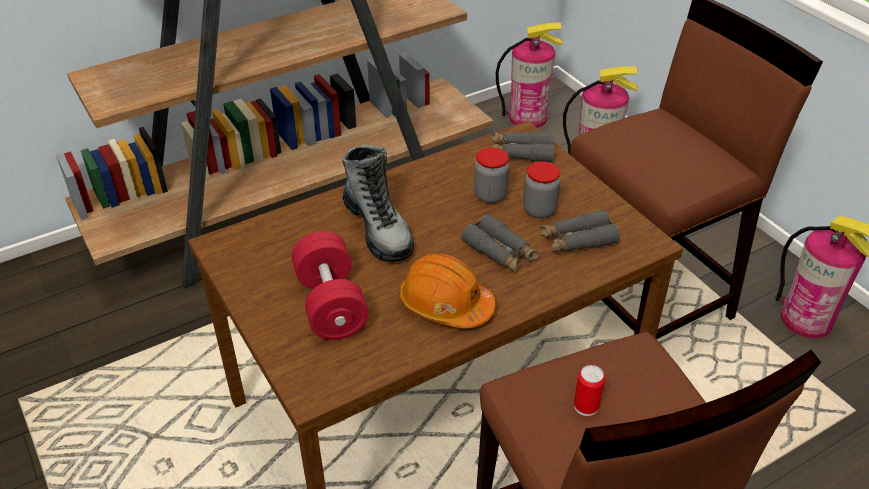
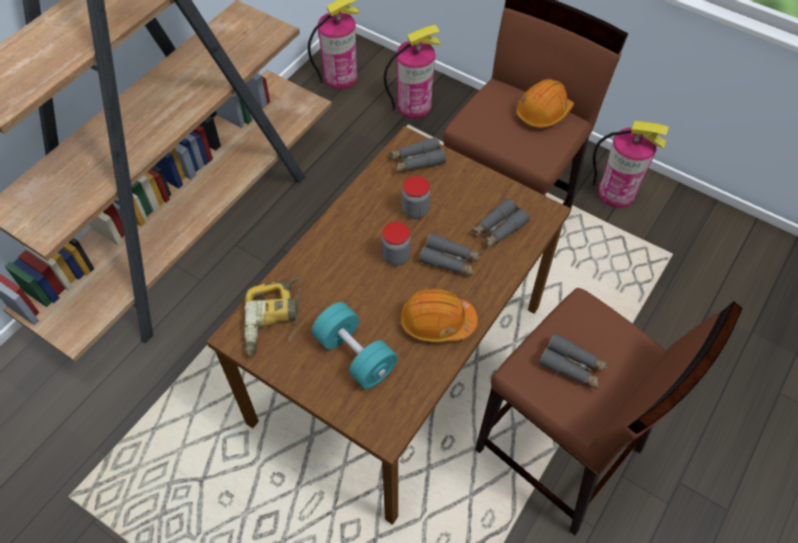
camera: 25 degrees left, 15 degrees up
(268, 245) = (274, 321): none -> power drill
(331, 304) = (355, 355): red dumbbell -> turquoise dumbbell
(378, 229) = (350, 273): boot -> none
(539, 210) = (457, 211): jar -> jar (396, 256)
(586, 406) = (572, 366): can -> grey binoculars
(702, 149) = (543, 112): none -> orange hard hat

